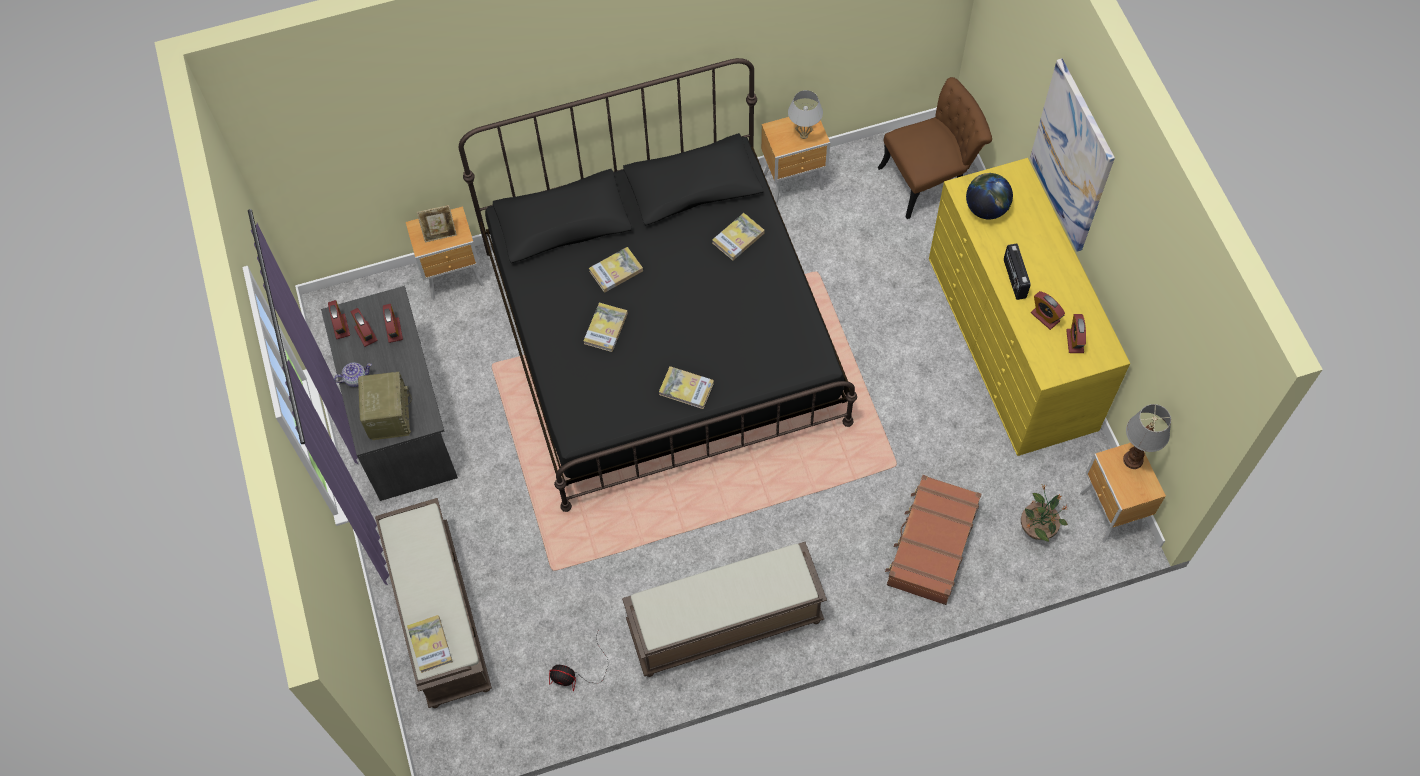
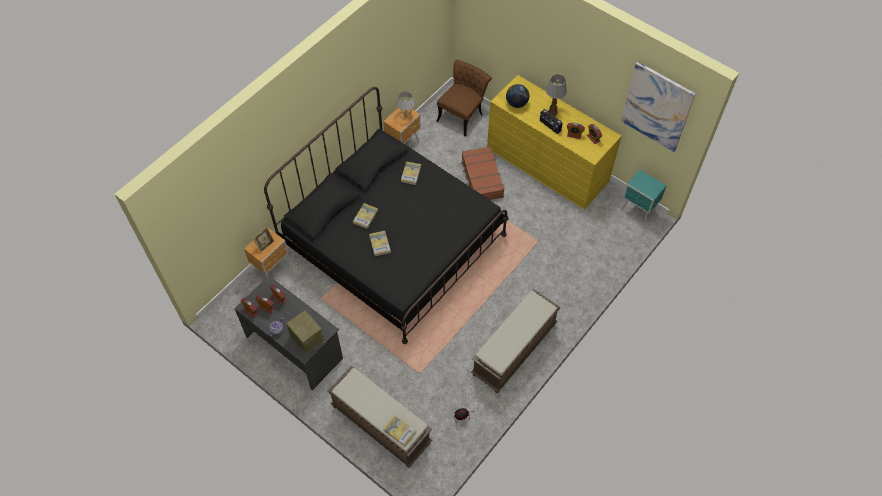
camera: 35 degrees left, 5 degrees down
(686, 389) = (437, 250): book -> none
(931, 545) = (576, 265): brown suitcase -> brown suitcase (481, 178)
(1037, 528) = (614, 234): potted plant -> none
(1072, 156) = (549, 57): picture -> picture (657, 107)
(1109, 513) = (638, 212): brown nightstand -> turquoise nightstand
(1133, 459) = (643, 177): table lamp -> table lamp (552, 112)

